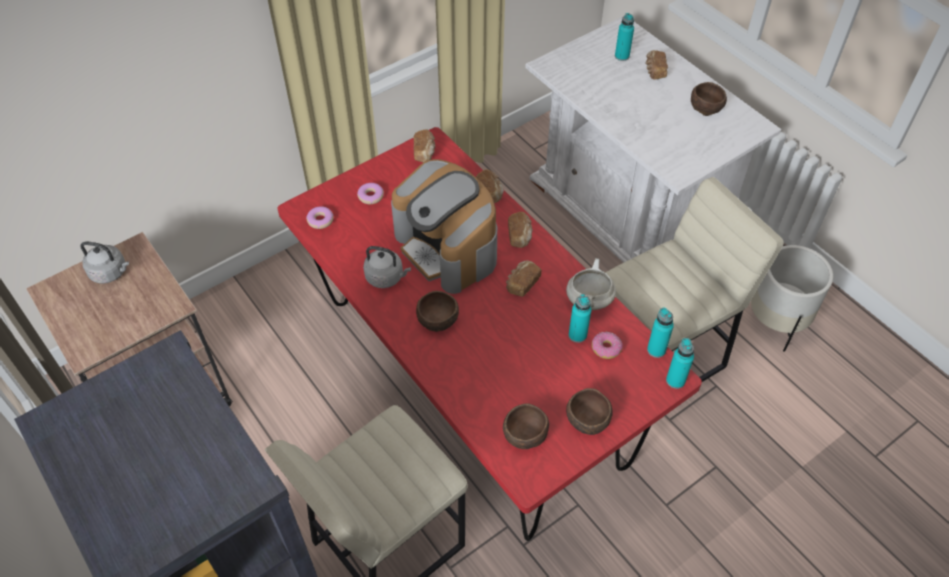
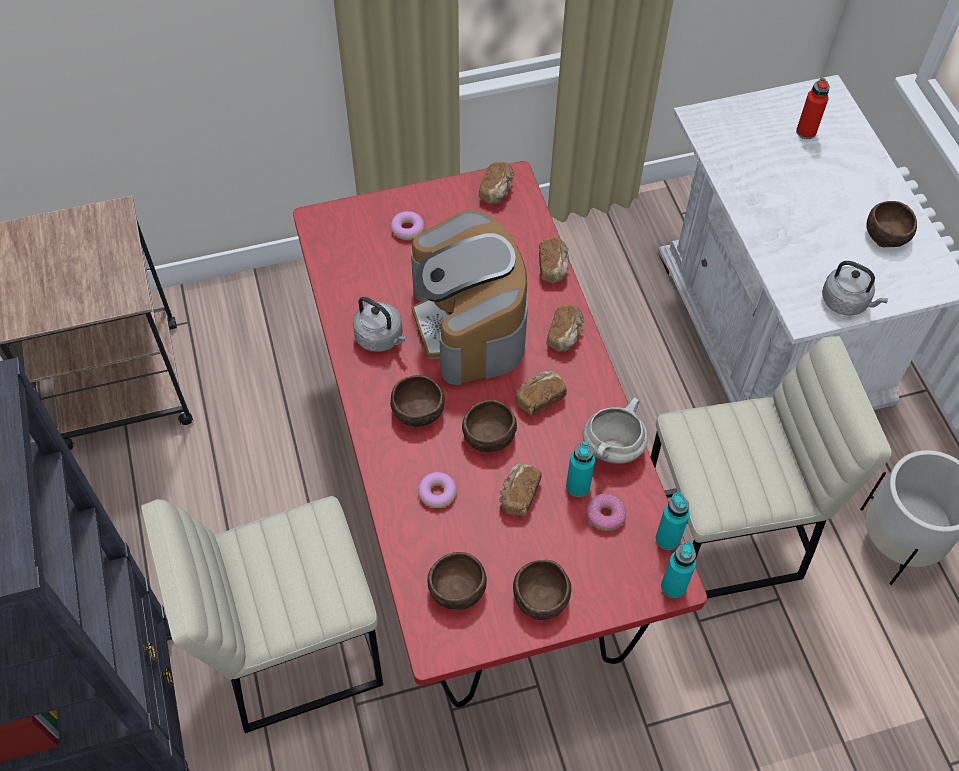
camera: 20 degrees right, 5 degrees up
(110, 272) = (78, 234): grey kettle -> grey kettle (846, 302)
(320, 220) = (336, 242): donut -> donut (437, 492)
(497, 320) = (487, 435): none -> brown bowl
(622, 56) = (806, 132): turquoise bottle -> red bottle
(654, 71) = (840, 164): bread -> bread (518, 495)

